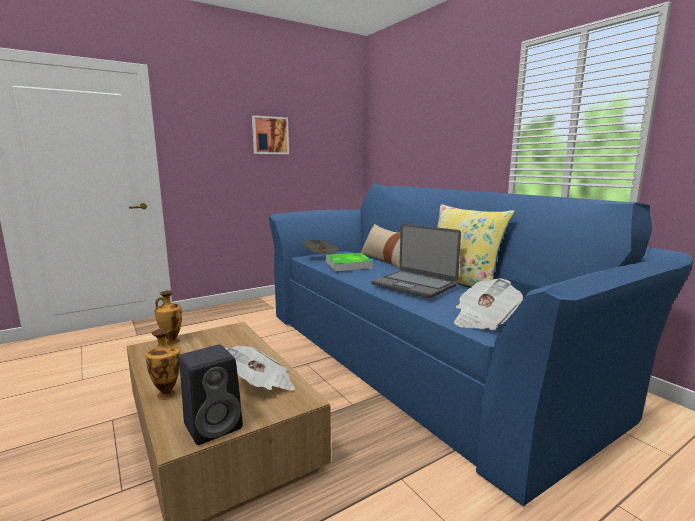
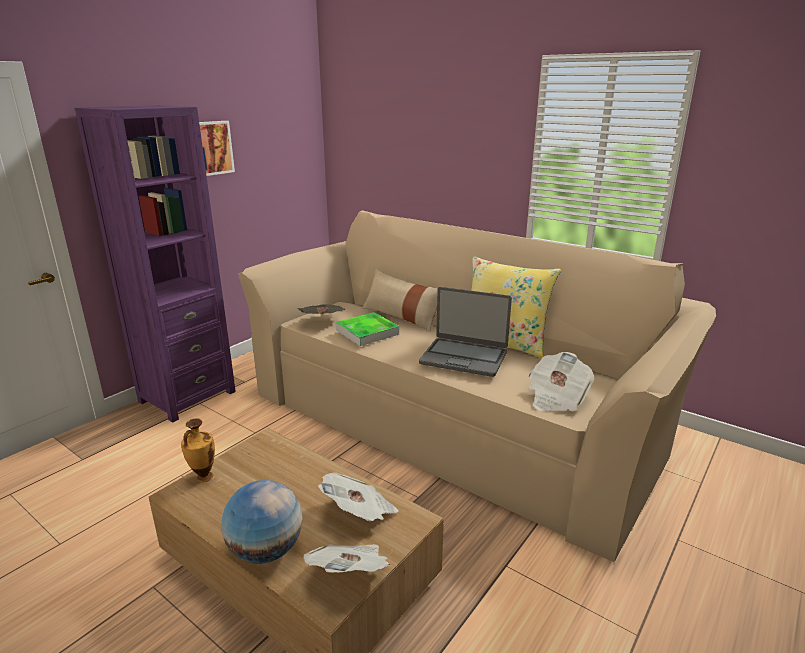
camera: 20 degrees left, 10 degrees up
(167, 394) = (266, 550): vase -> globe
(215, 425) = (351, 574): black speaker -> newspaper
(229, 311) = (187, 396): none -> purple bookcase
(422, 353) = (455, 416): blue sofa -> beige sofa

